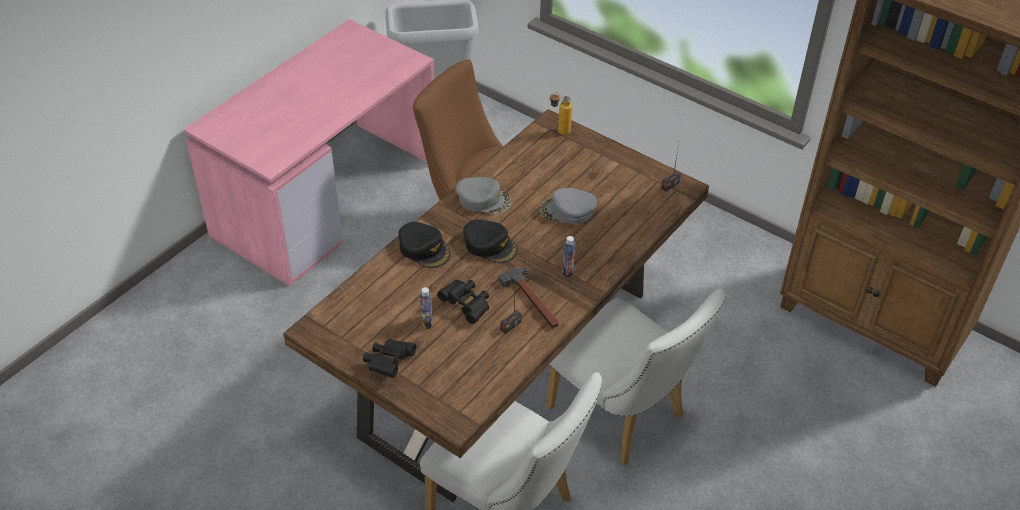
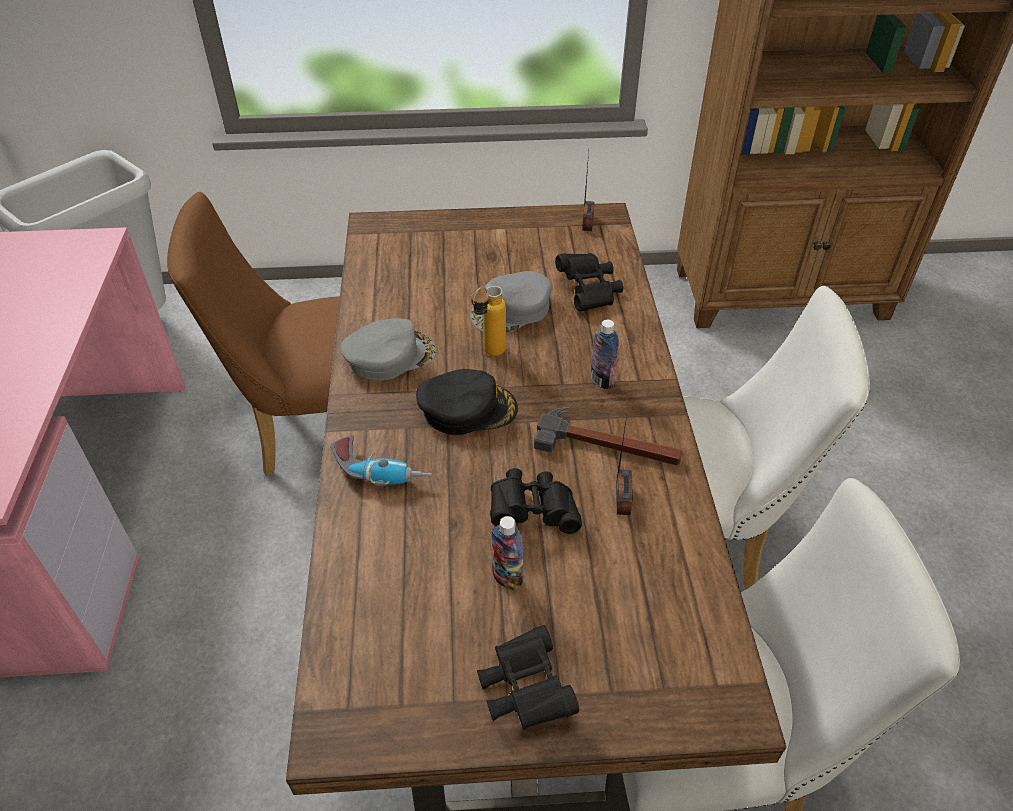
camera: 40 degrees left, 0 degrees up
(424, 249) = (381, 470): black cap -> power drill
(559, 132) = (393, 230): bottle -> bottle (488, 354)
(619, 224) = (589, 291): none -> black binoculars

